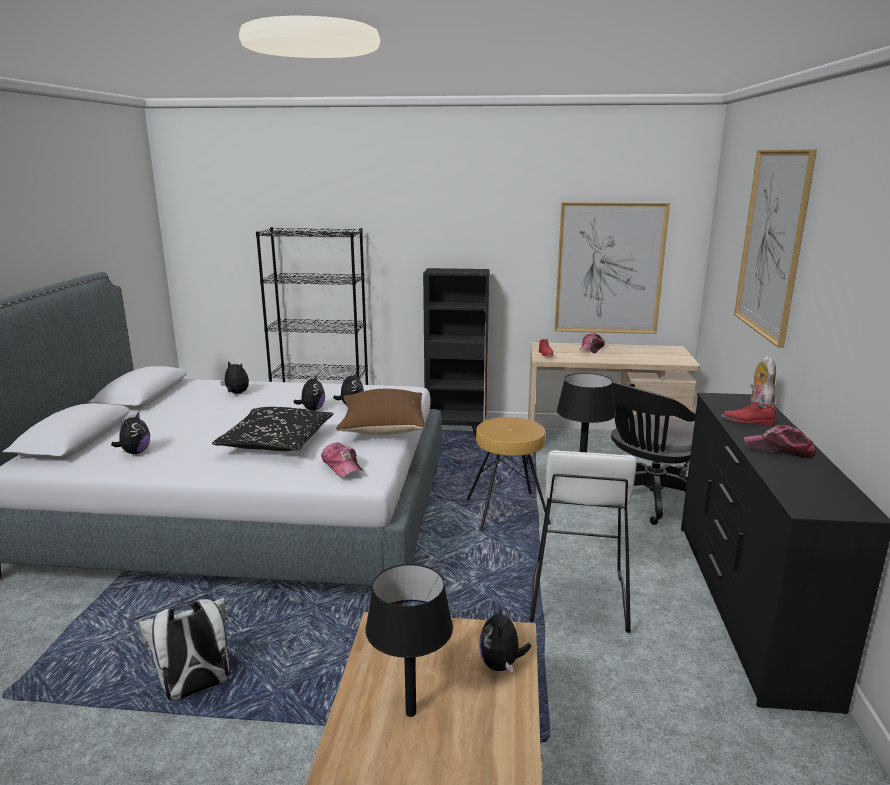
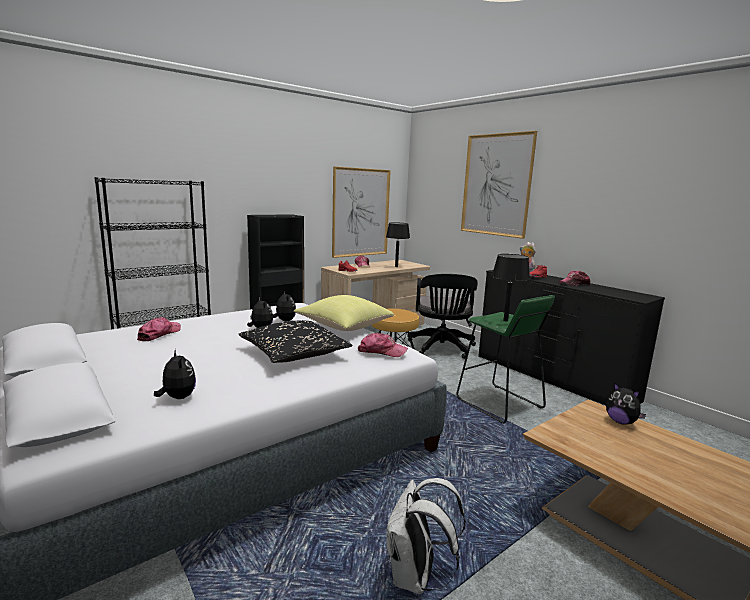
camera: 45 degrees left, 5 degrees down
(236, 393) = (159, 334): plush toy -> cap
(382, 428) = (342, 327): brown pillow -> yellow pillow
(410, 712) = (649, 462): black table lamp -> black table lamp (396, 267)
(577, 599) = (499, 404): white stool -> green stool

